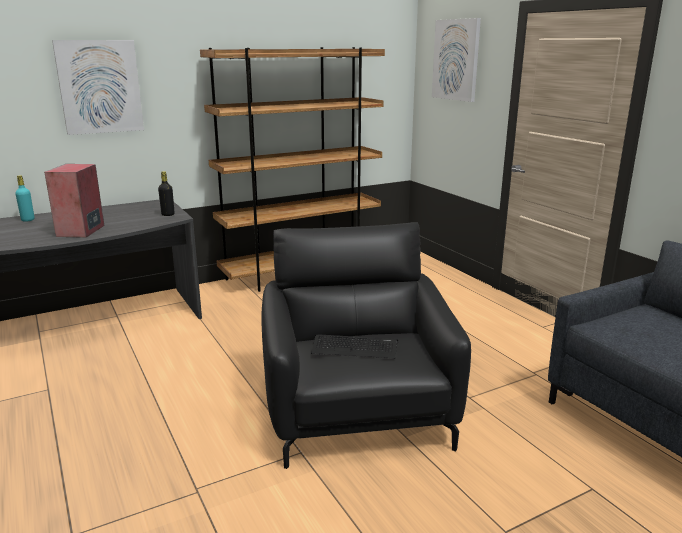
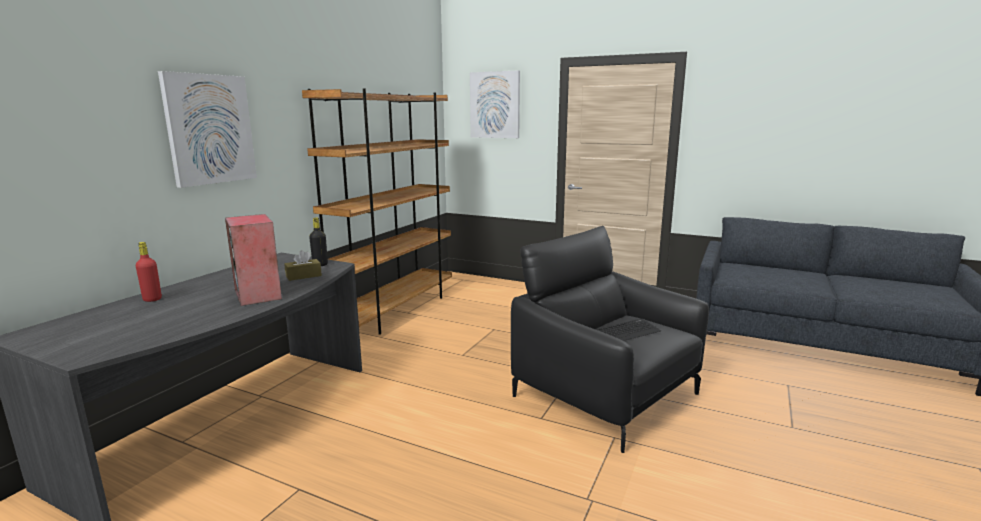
camera: 35 degrees left, 5 degrees down
(28, 220) = (152, 299): turquoise bottle -> red bottle
(137, 222) = (303, 276): none -> brown tissue box

